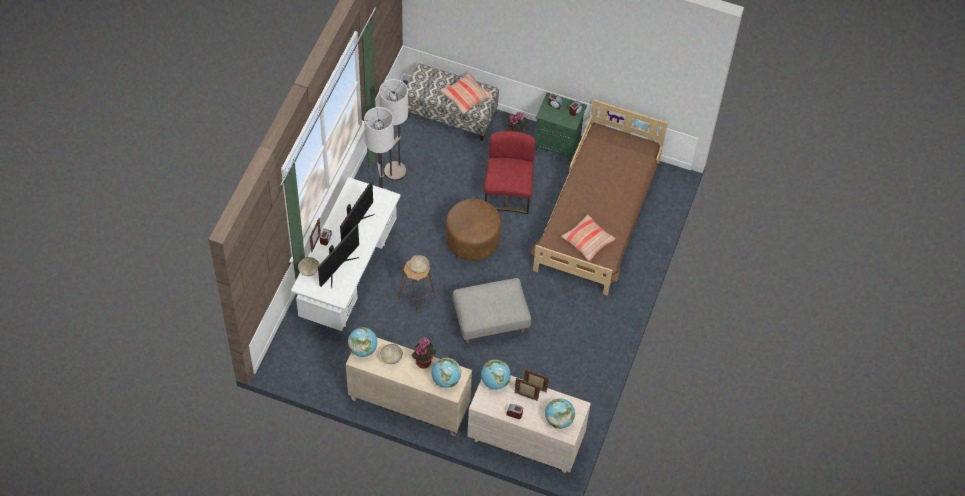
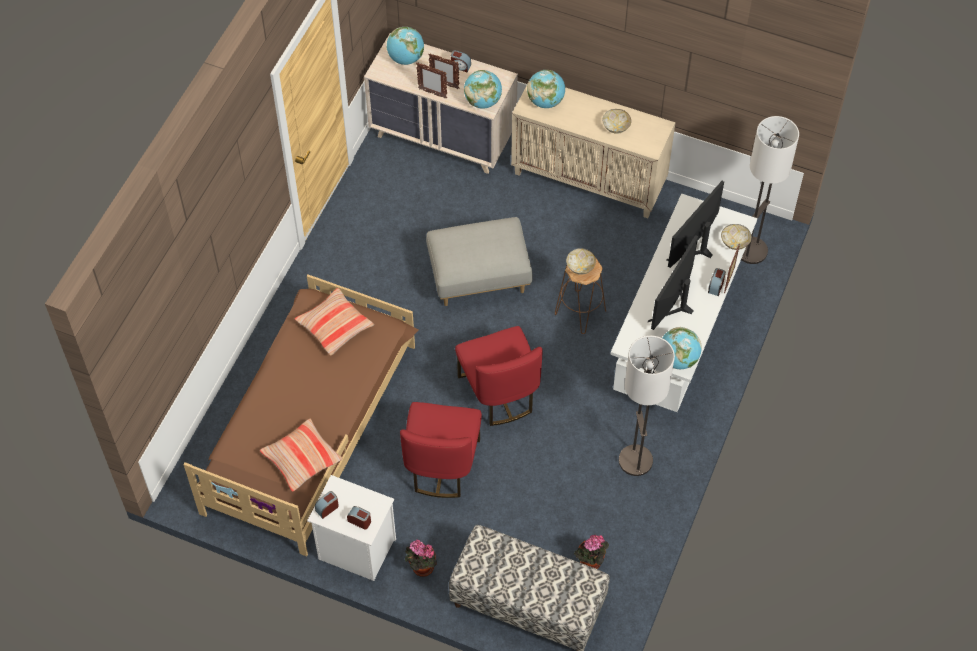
camera: 175 degrees left, 0 degrees up
(363, 349) = (653, 138): globe -> globe (678, 359)
(395, 171) = (616, 506): floor lamp -> floor lamp (751, 251)
(423, 360) = (574, 124): potted plant -> potted plant (590, 563)
(466, 97) = (504, 564): pillow -> pillow (302, 459)
(472, 240) = (499, 393): brown ottoman -> red chair
(558, 144) = (355, 549): green nightstand -> white nightstand

